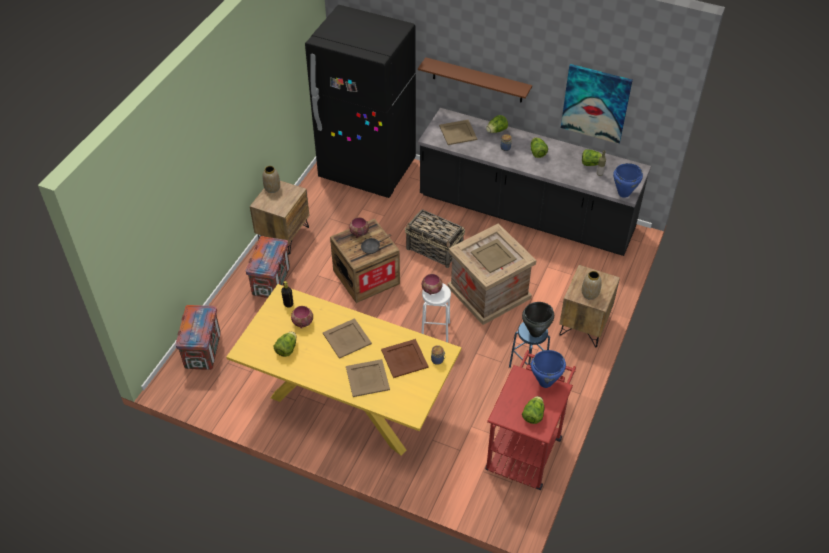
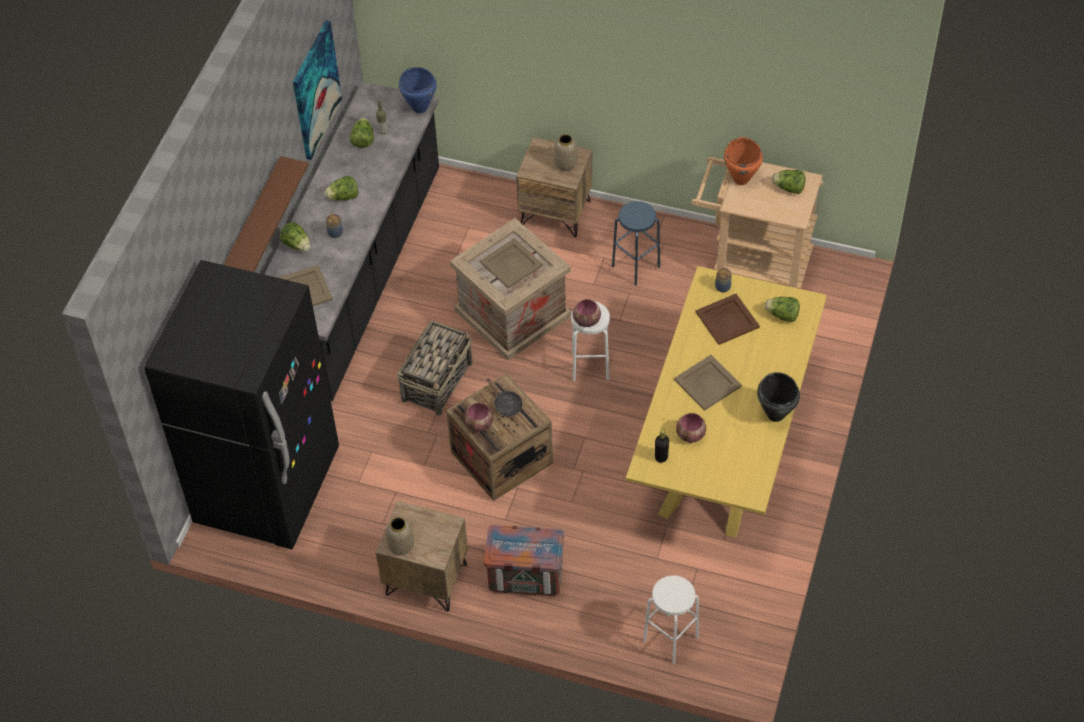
camera: 95 degrees left, 5 degrees up
(203, 350) = (670, 638): crate -> white stool
(287, 349) = (738, 445): lettuce -> lettuce (782, 315)
(368, 378) = (765, 352): beige tray -> none
(526, 447) = (752, 262): red cart -> beige cart
(536, 332) = (640, 211): black cooking pot -> black cooking pot (776, 414)
(545, 382) = (741, 179): blue cooking pot -> orange cooking pot

